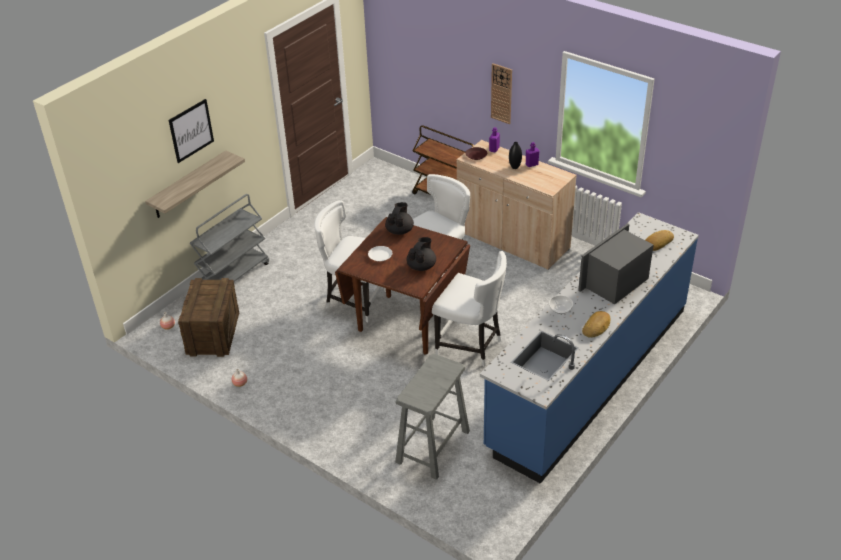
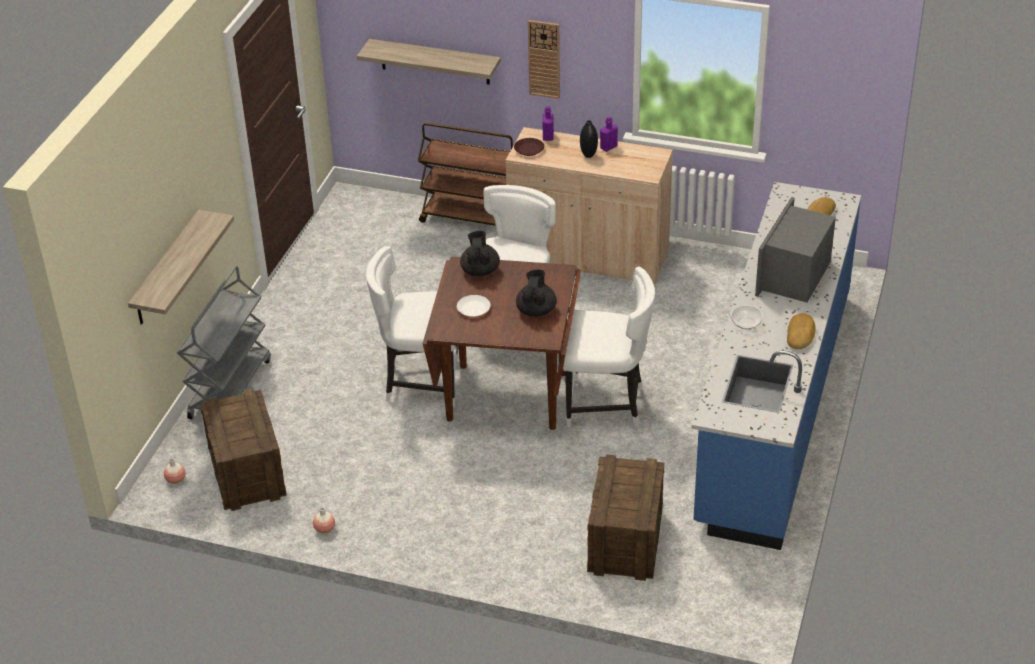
camera: 20 degrees left, 0 degrees up
(191, 130) = (165, 189): picture -> none
(432, 447) = (625, 542): grey stool -> crate
(434, 83) = (435, 62): none -> shelf

